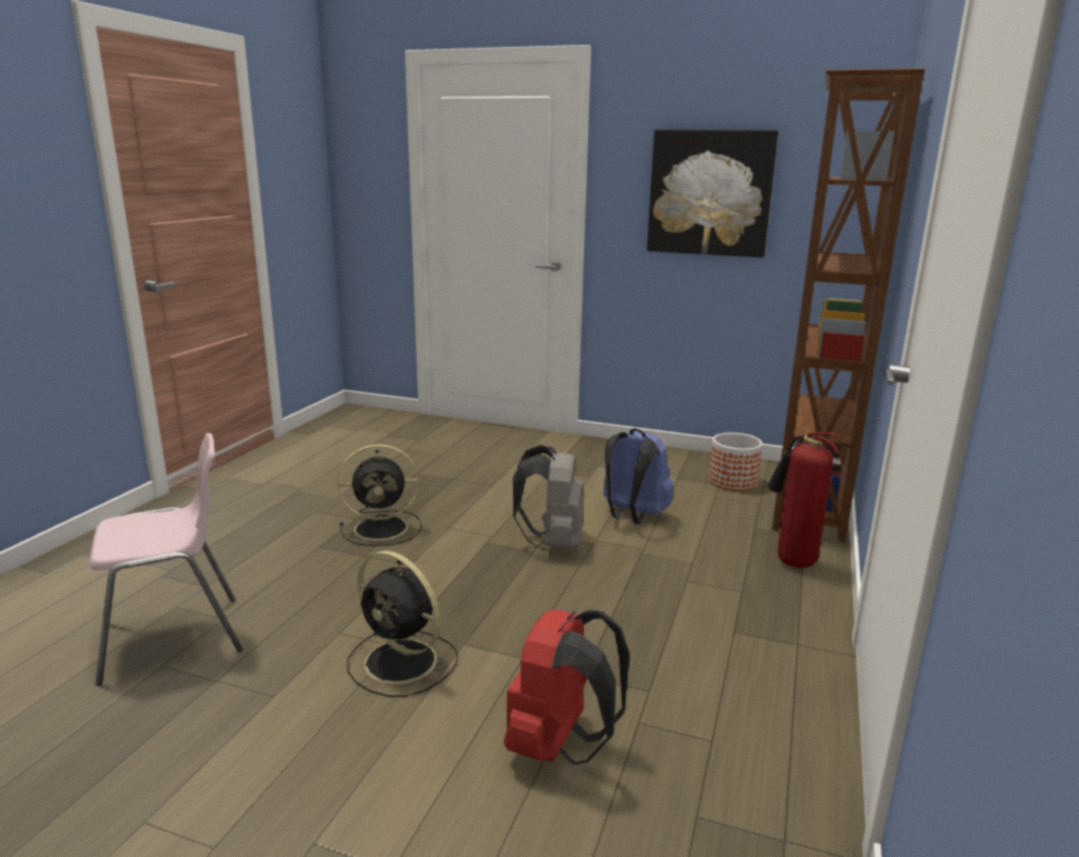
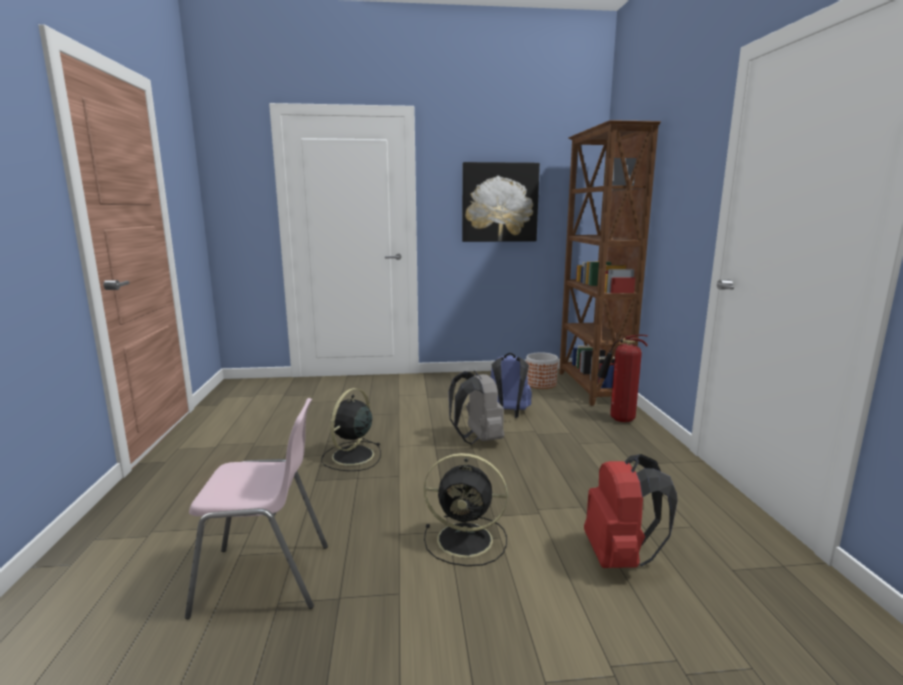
camera: 25 degrees left, 5 degrees down
(174, 638) = (265, 579): pink chair -> pink chair turned 45 degrees clockwise
(383, 528) = (352, 456): black fan -> black fan turned 150 degrees clockwise

